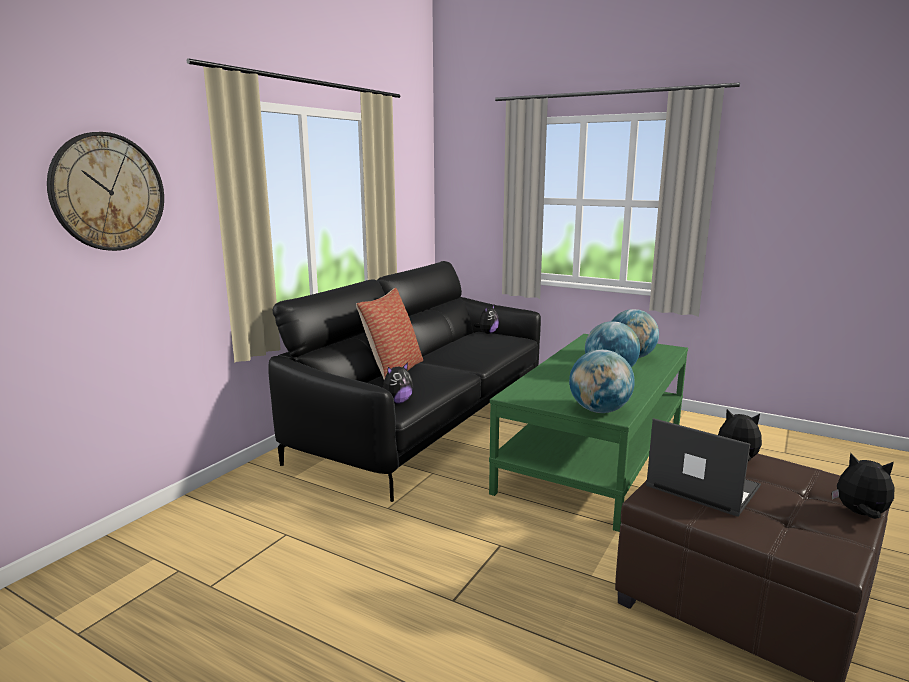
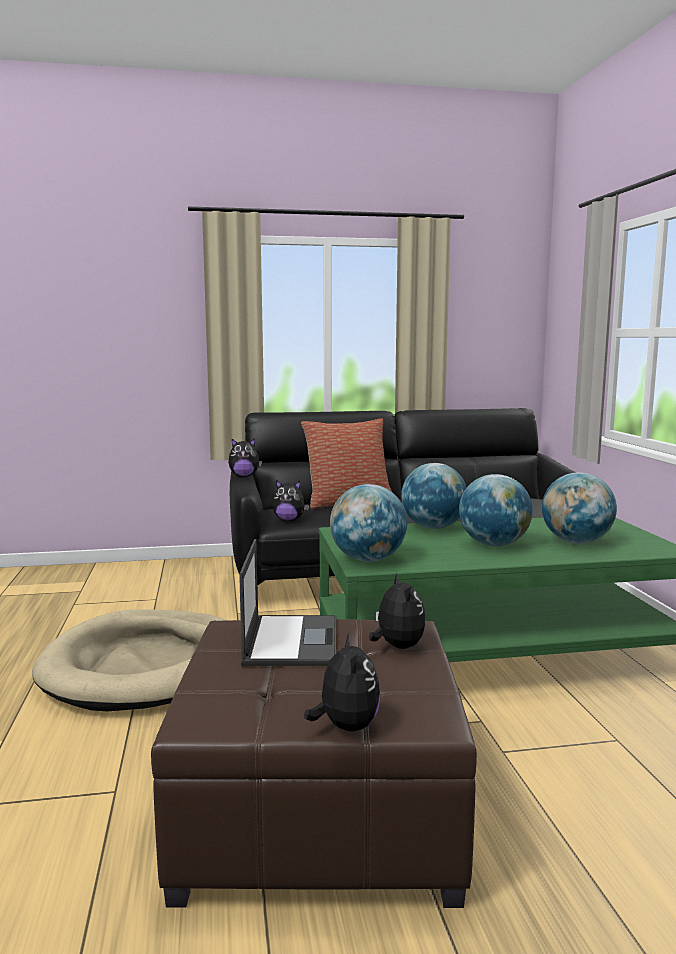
camera: 50 degrees right, 5 degrees down
(108, 192) = (123, 310): wall clock -> none
(437, 591) = (145, 666): none -> beige dog bed
(487, 333) = (538, 500): plush toy -> plush toy (244, 476)
(547, 373) = (433, 527): none -> globe

